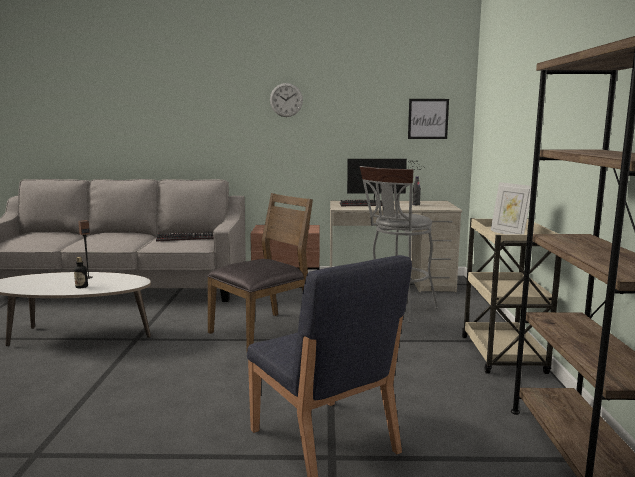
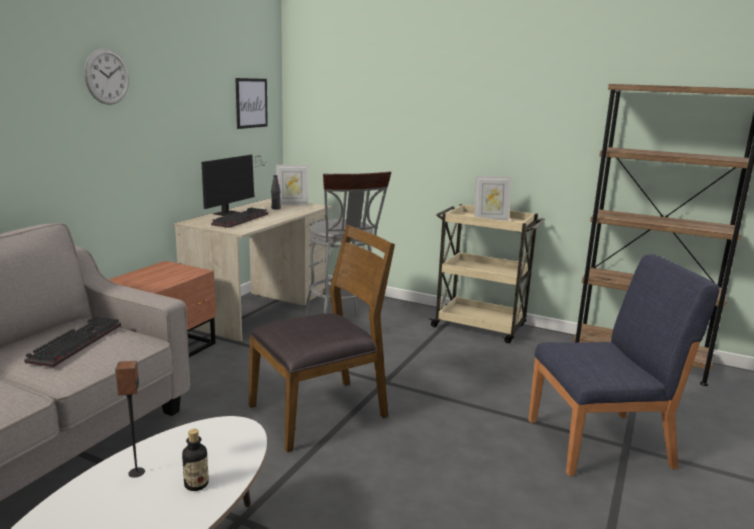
camera: 65 degrees left, 5 degrees up
(263, 331) = (320, 411): brown chair -> brown chair turned 75 degrees clockwise
(439, 205) = (292, 204): none -> picture frame

